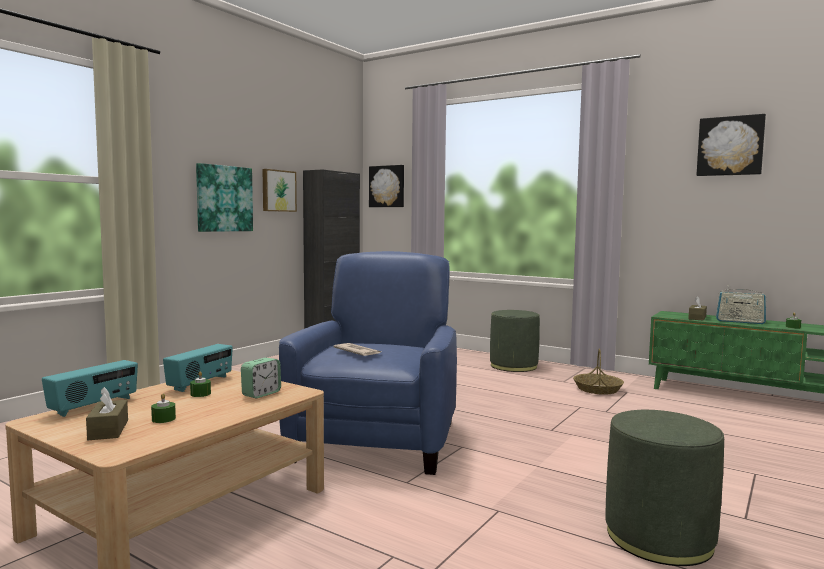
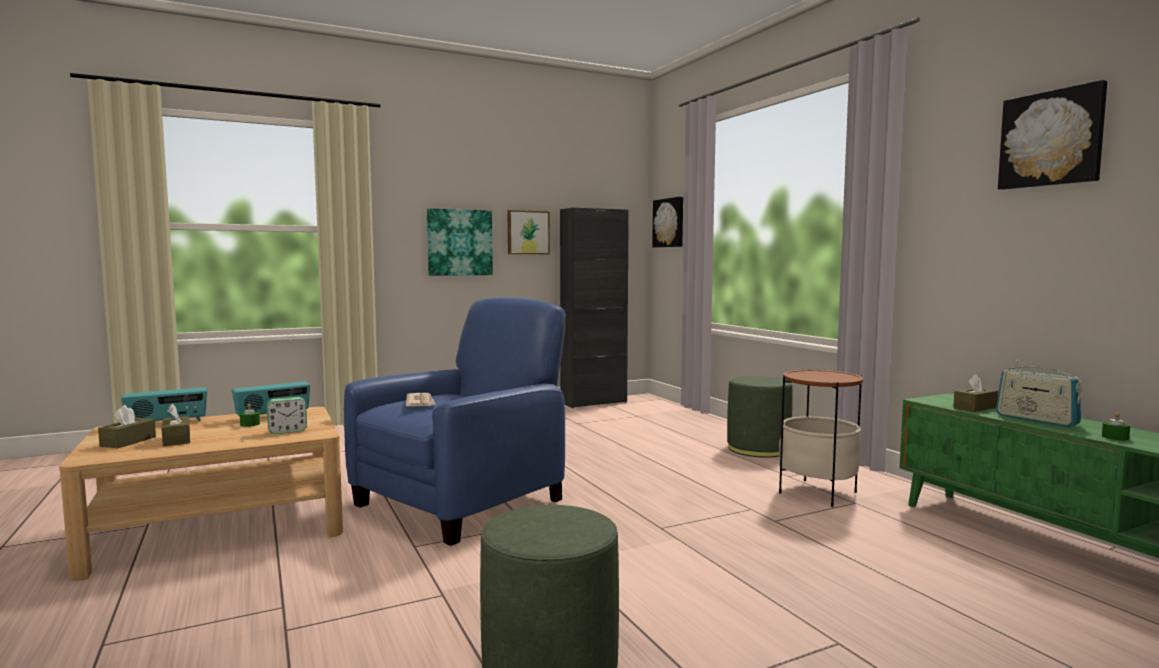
camera: 30 degrees right, 0 degrees up
(163, 419) = (176, 439): green candle -> brown tissue box
(598, 389) = (818, 493): basket -> side table

